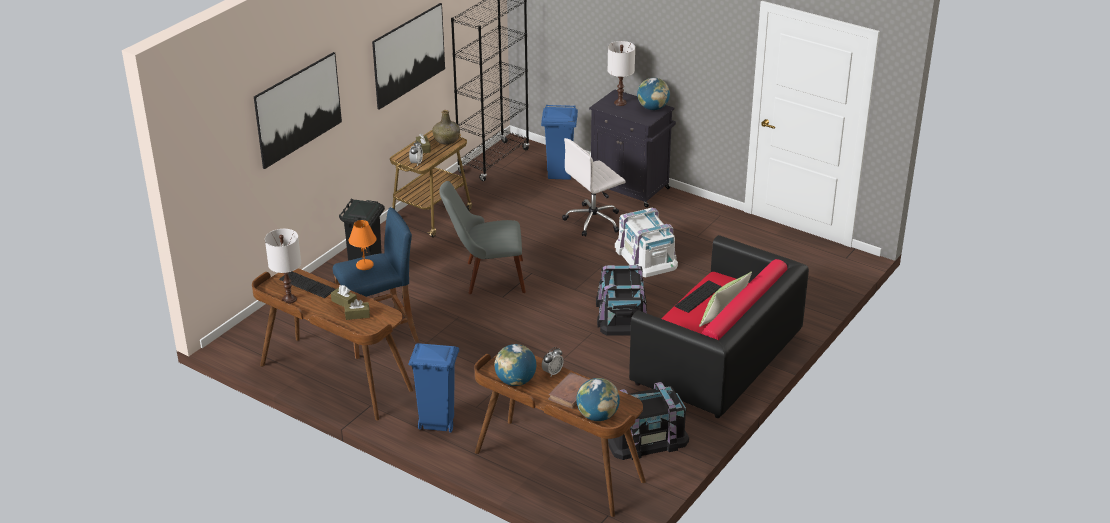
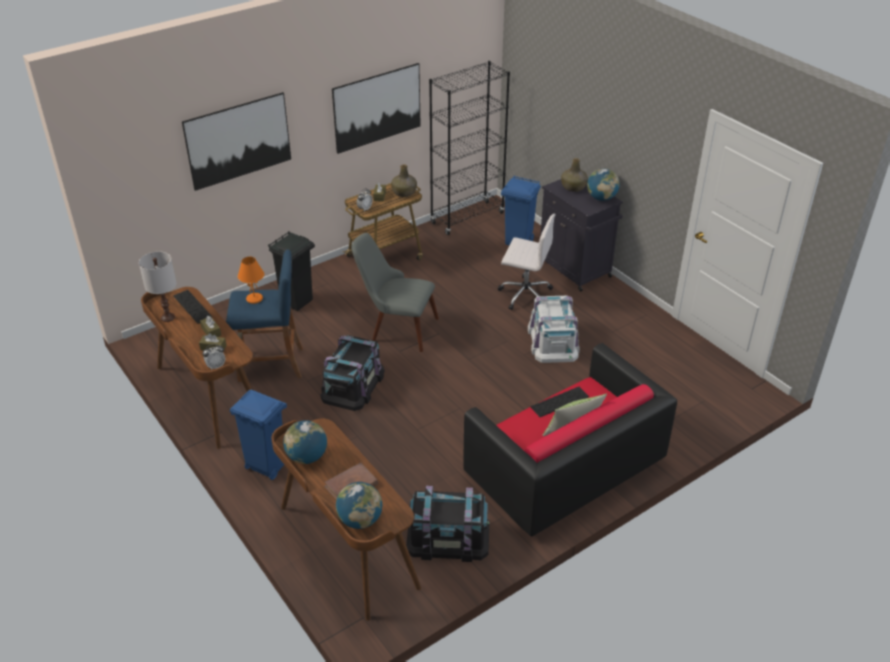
camera: 20 degrees right, 5 degrees up
(552, 372) = (347, 457): alarm clock -> alarm clock (216, 366)
(594, 221) = (524, 294): white office chair -> white office chair turned 150 degrees counterclockwise
(620, 103) = (573, 187): white table lamp -> green bottle
(621, 314) = (497, 395): black storage box -> black storage box (352, 384)

